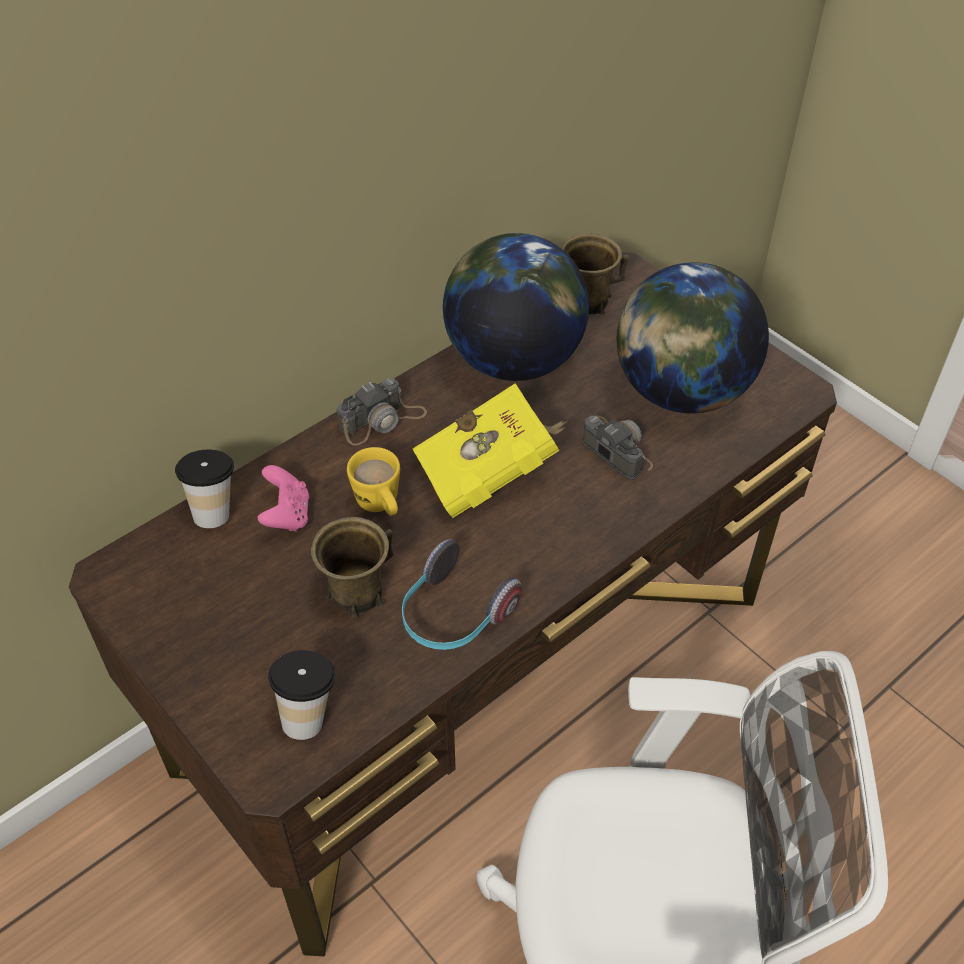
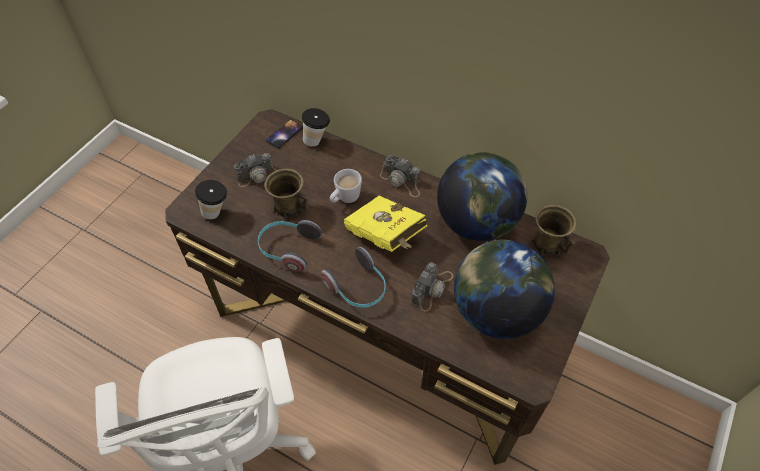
camera: 70 degrees right, 5 degrees up
(163, 557) = (284, 134): none -> phone
(250, 620) = (260, 175): none -> camera
(287, 515) = (324, 166): pink game controller -> none
(380, 506) = (345, 199): yellow mug -> white mug
(577, 537) = (358, 288): none -> headphones

